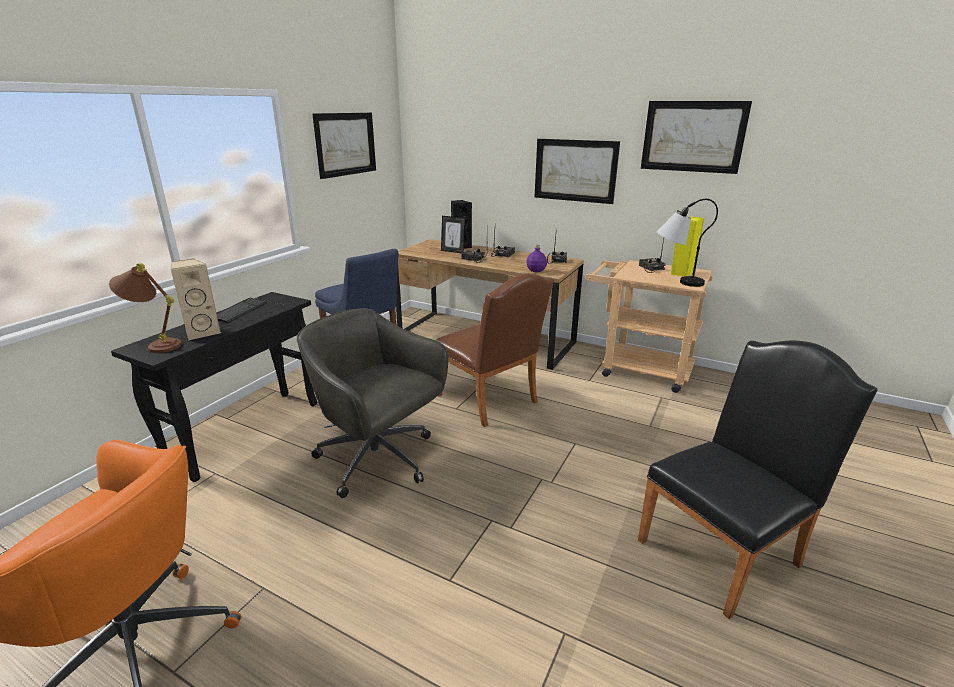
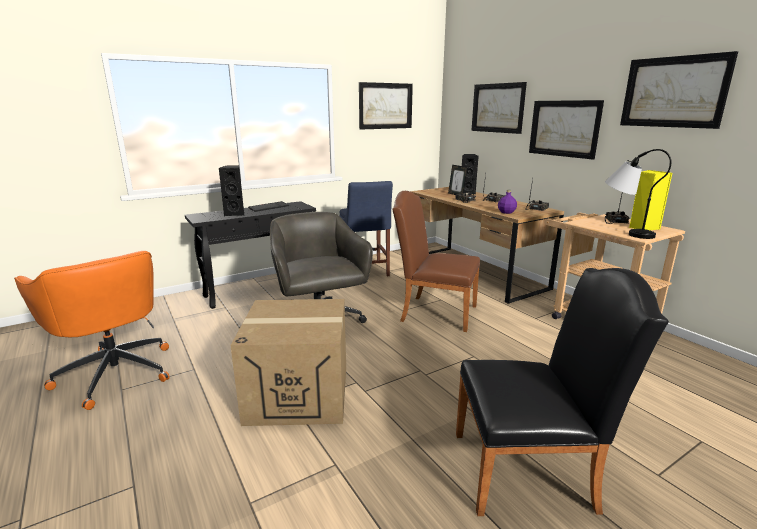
camera: 30 degrees right, 5 degrees down
(156, 345) = (206, 215): brown table lamp -> none
(202, 332) = (236, 214): beige speaker -> black speaker
(441, 562) = (299, 393): none -> cardboard box
(487, 145) = (498, 108): none -> picture
(490, 401) = (433, 312): brown chair -> brown chair turned 120 degrees clockwise

